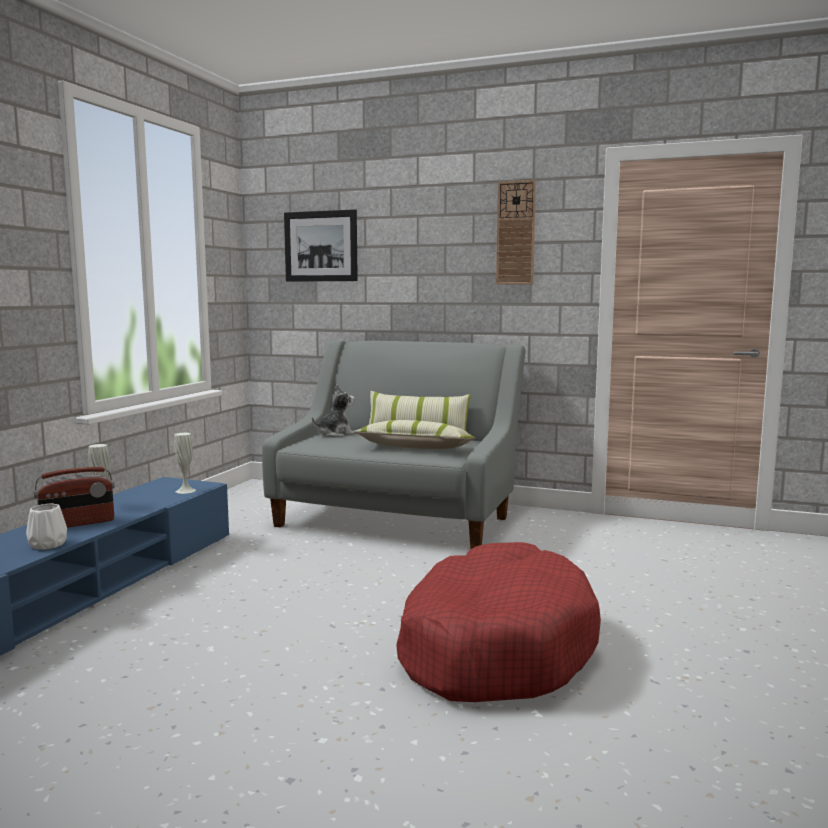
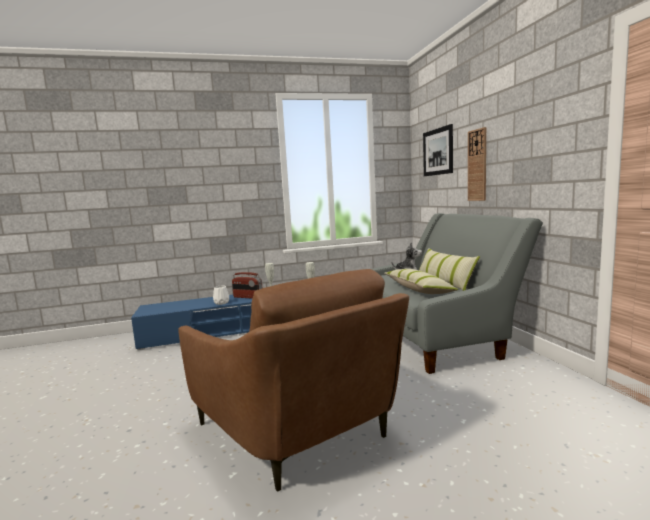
camera: 55 degrees right, 0 degrees up
(494, 646) = (302, 429): red dog bed -> brown armchair
(516, 233) = (540, 121): wall clock -> wall clock (477, 165)

